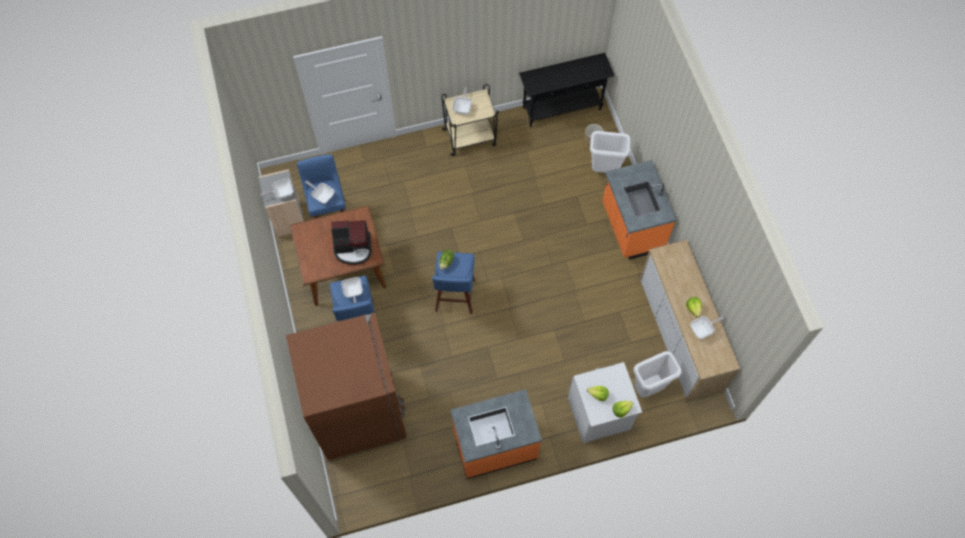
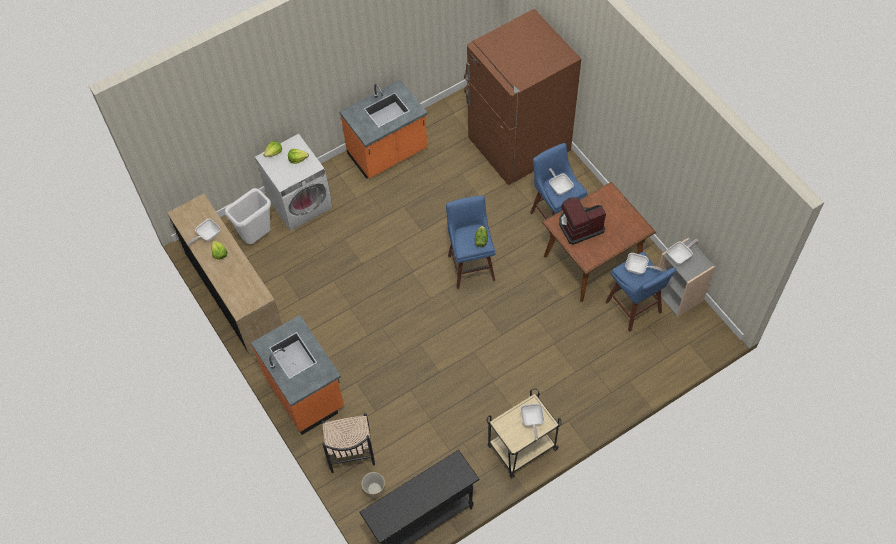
camera: 165 degrees right, 5 degrees down
(604, 170) = (350, 453): white trash can -> black chair

